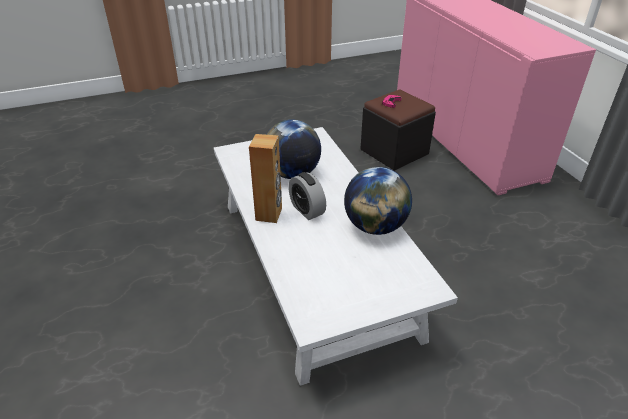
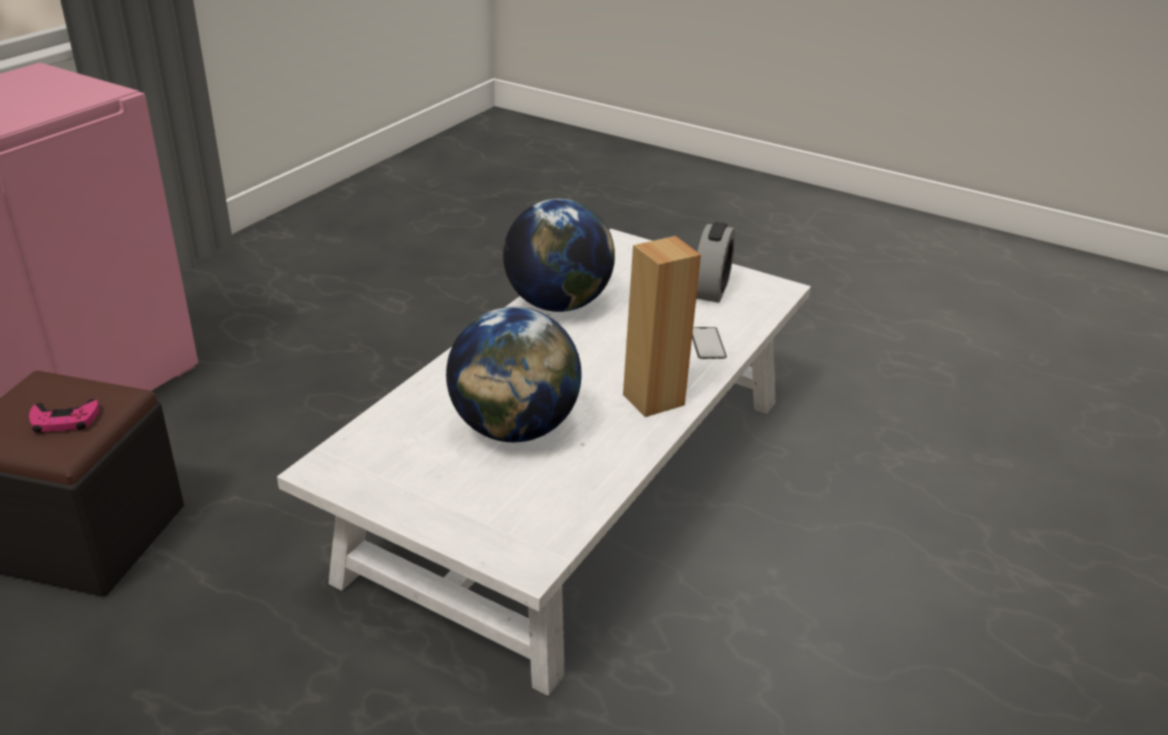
camera: 130 degrees left, 5 degrees down
(289, 256) = (707, 343): none -> phone
(307, 210) = (595, 370): alarm clock -> alarm clock (711, 289)

